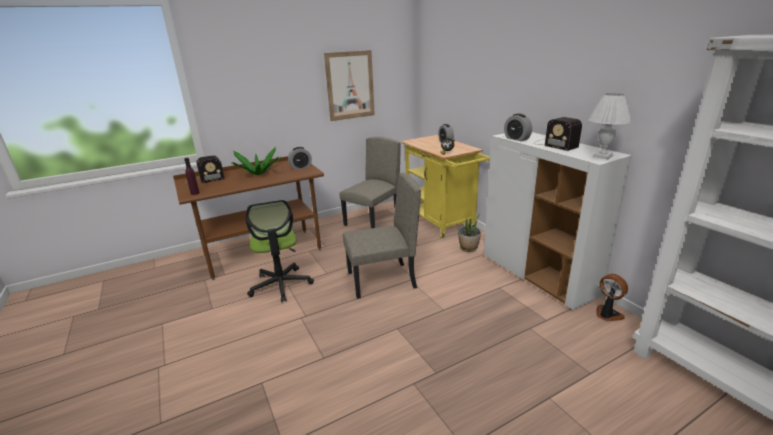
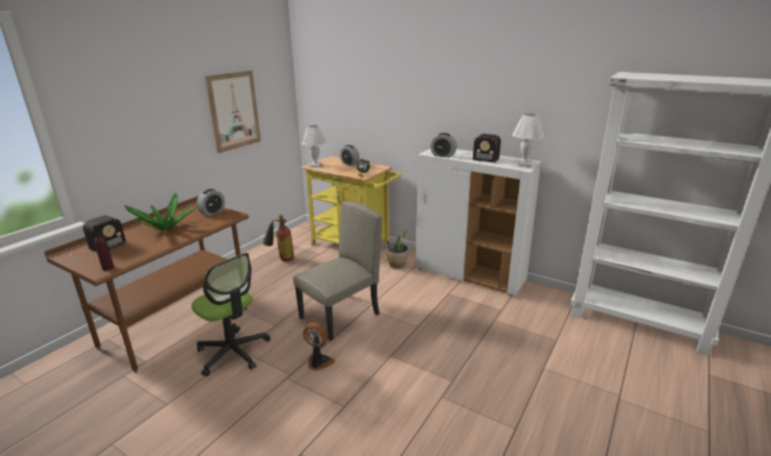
camera: 30 degrees left, 0 degrees up
(372, 221) = (281, 259): beige chair -> fire extinguisher
(414, 141) = (316, 165): none -> white table lamp
(607, 315) = (538, 293): fan -> fan (319, 362)

